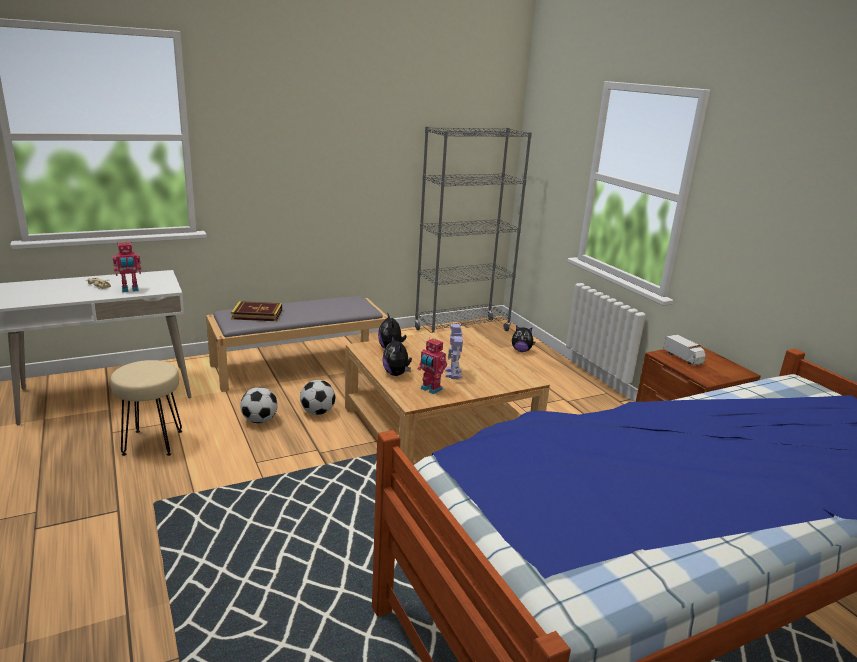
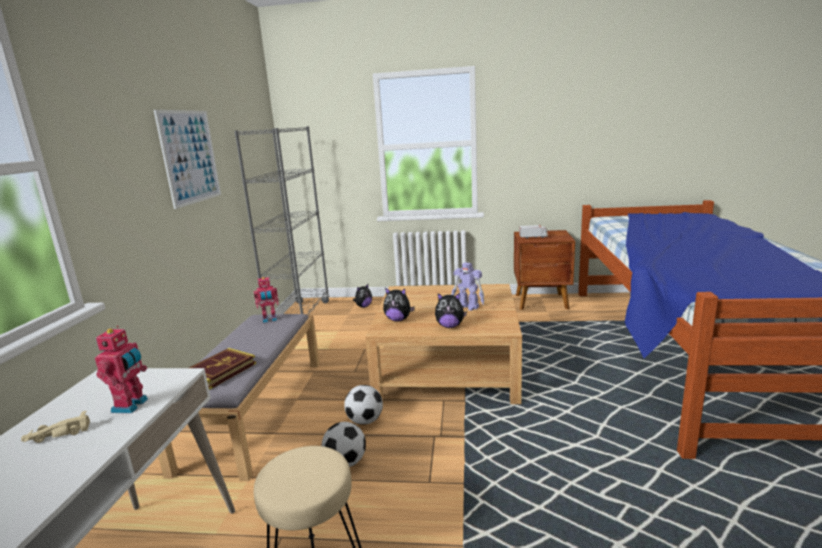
camera: 55 degrees left, 5 degrees down
(348, 145) = (190, 157): none -> picture
(430, 389) = (489, 319): toy robot -> toy robot (269, 320)

